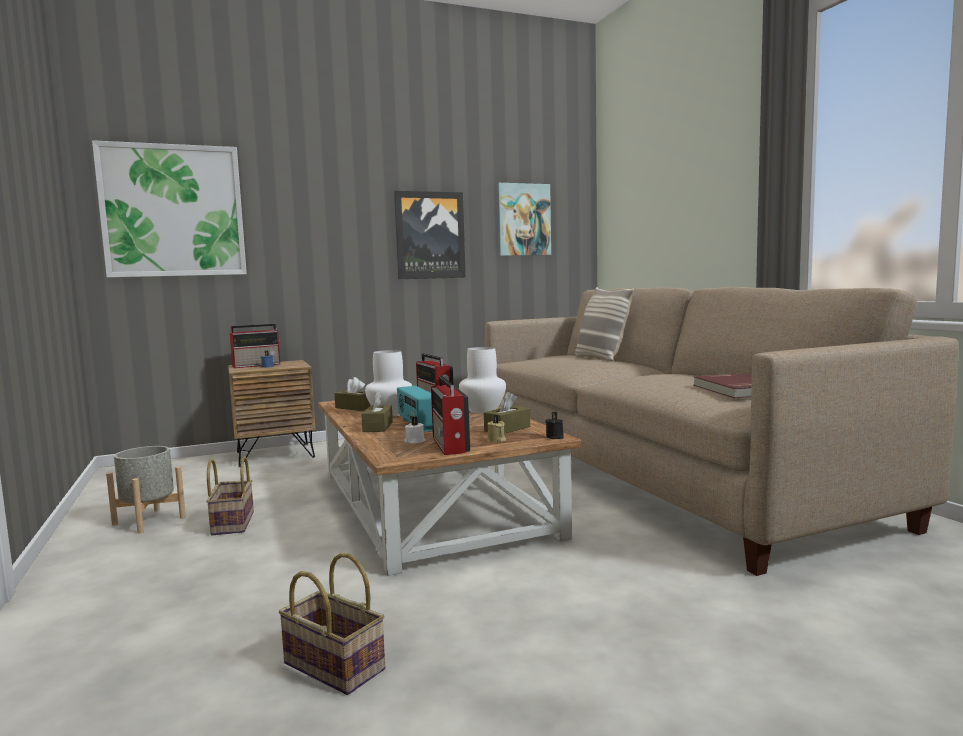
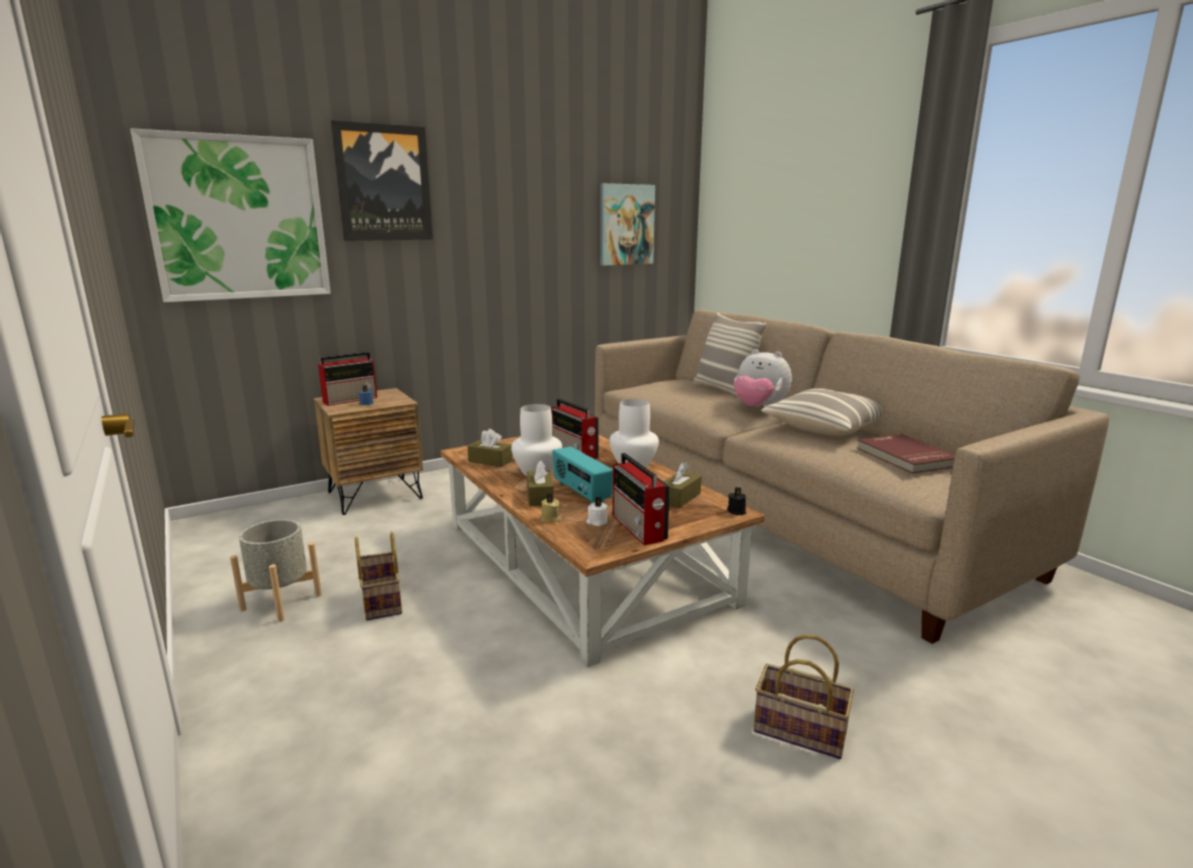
camera: 10 degrees left, 10 degrees up
(331, 666) = (591, 794): basket -> basket (797, 731)
(430, 235) = (530, 244): picture -> picture (383, 183)
(496, 440) = (681, 518): beige candle -> beige candle (551, 518)
(623, 366) = (759, 408): none -> plush toy
(676, 375) = (825, 428): none -> pillow

